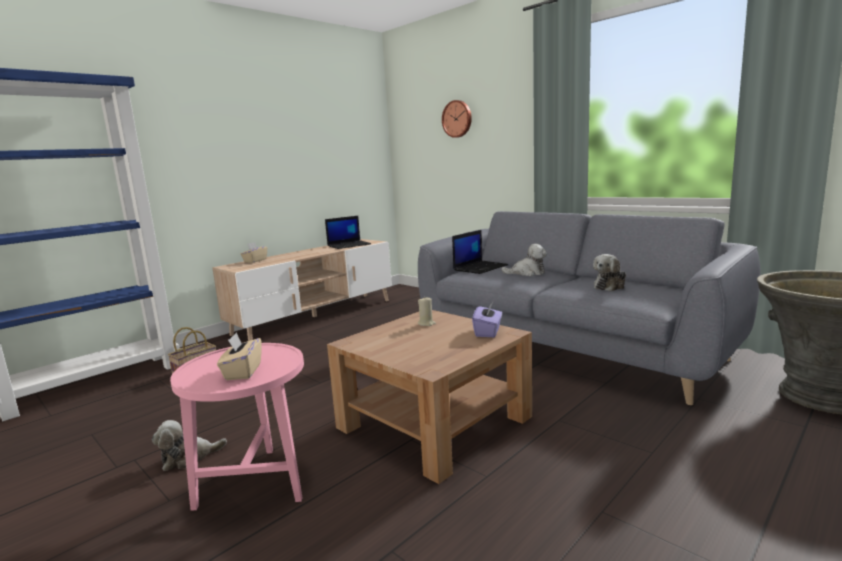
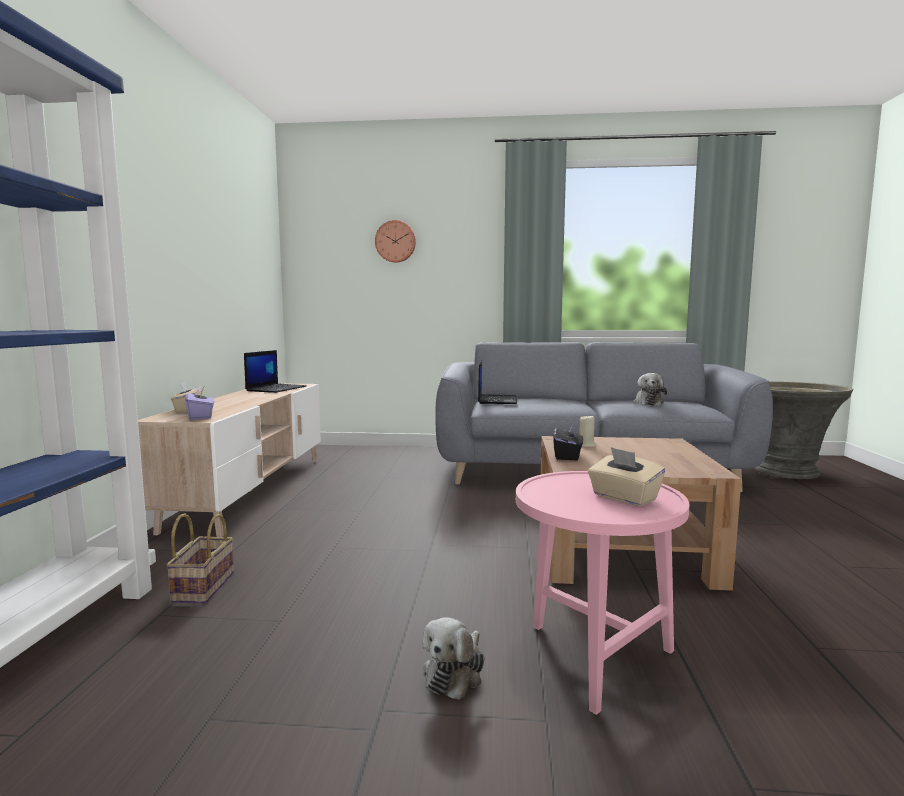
camera: 40 degrees left, 5 degrees down
(382, 331) = (567, 456): none -> black tissue box
(488, 332) = (655, 443): purple tissue box -> purple tissue box (201, 417)
(527, 273) = (552, 400): plush toy -> none

